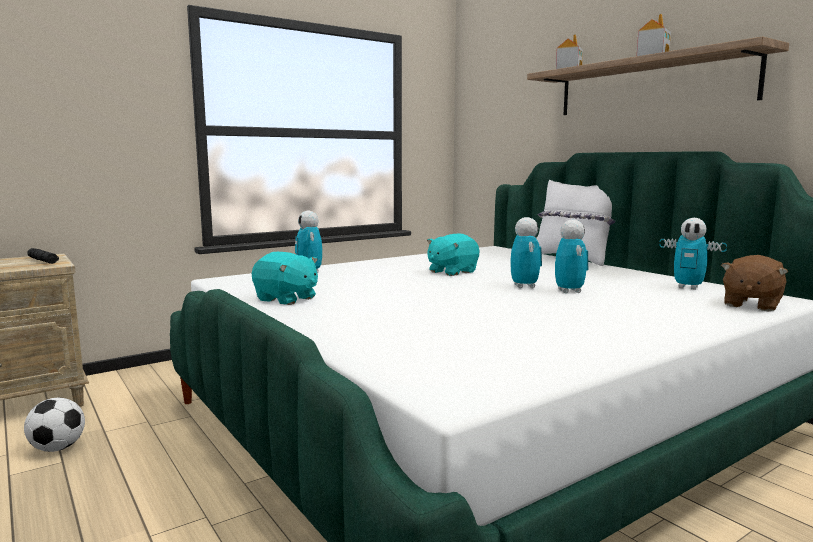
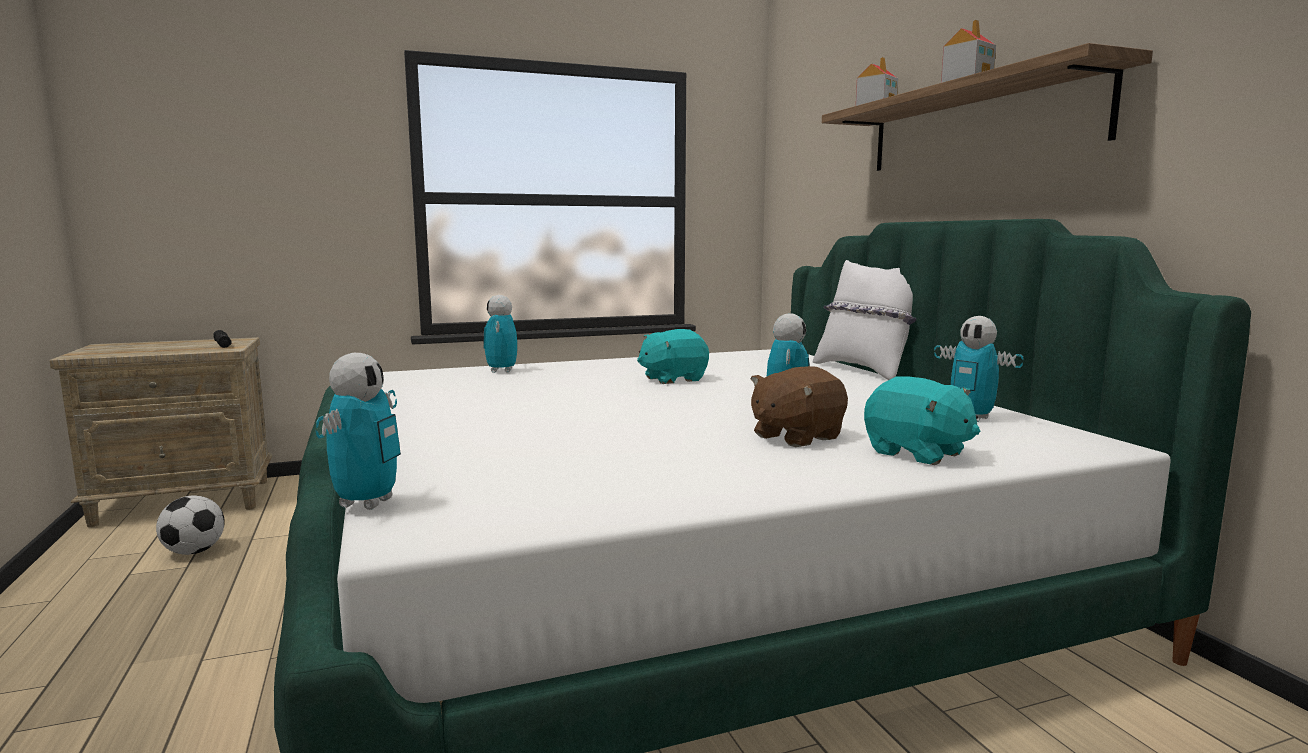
camera: 15 degrees right, 0 degrees up
(286, 299) = (423, 401): turquoise plush toy -> turquoise plush toy (917, 453)
(524, 286) = (736, 403): toy robot -> toy robot (366, 503)
(750, 304) = (1030, 448): brown plush toy -> brown plush toy (795, 437)

